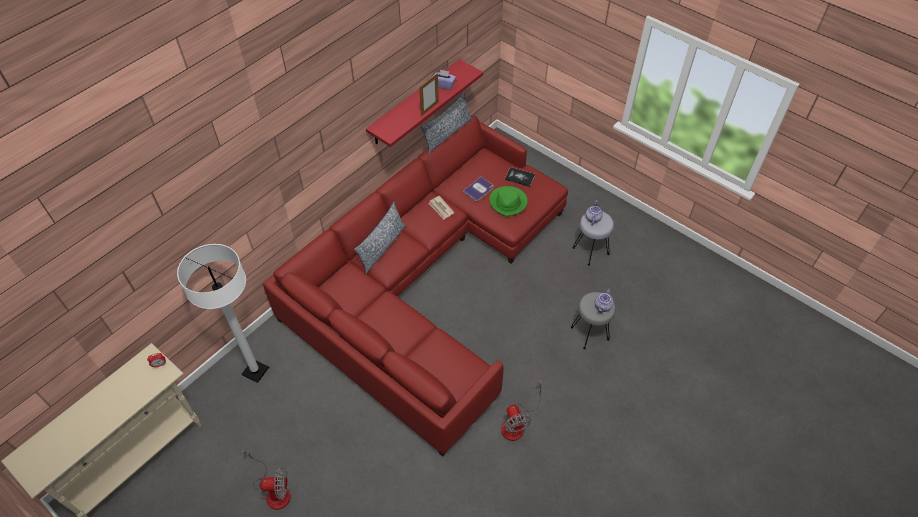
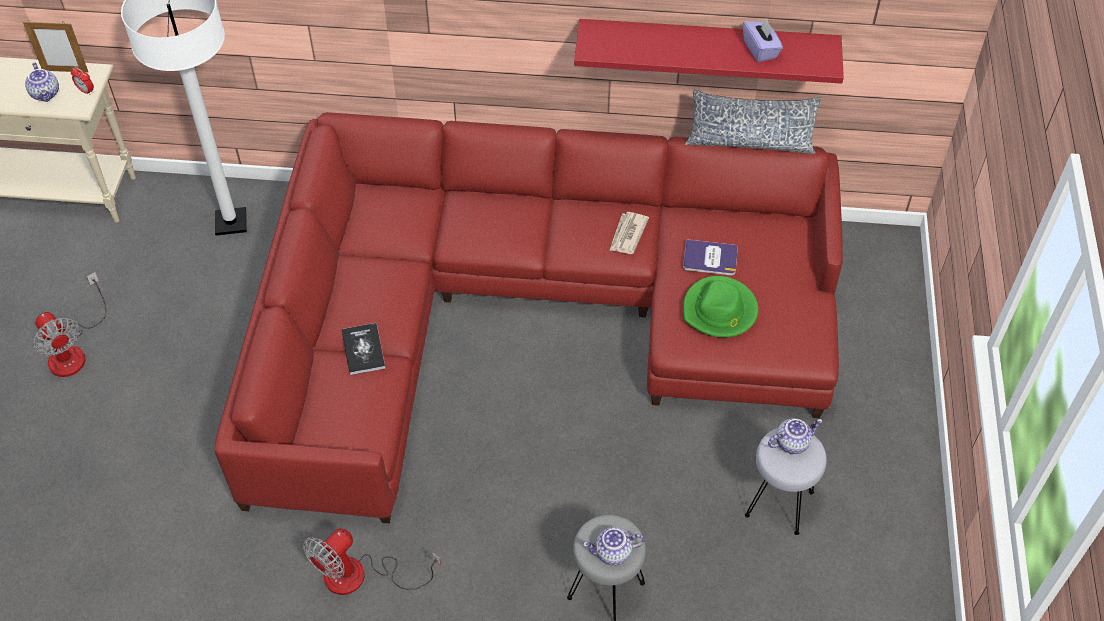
camera: 55 degrees right, 0 degrees up
(141, 385) = (46, 94): none -> teapot
(382, 247) = (494, 210): pillow -> none
(429, 109) = (691, 62): picture frame -> picture frame (65, 71)
(519, 177) = (788, 296): book -> book (363, 349)

